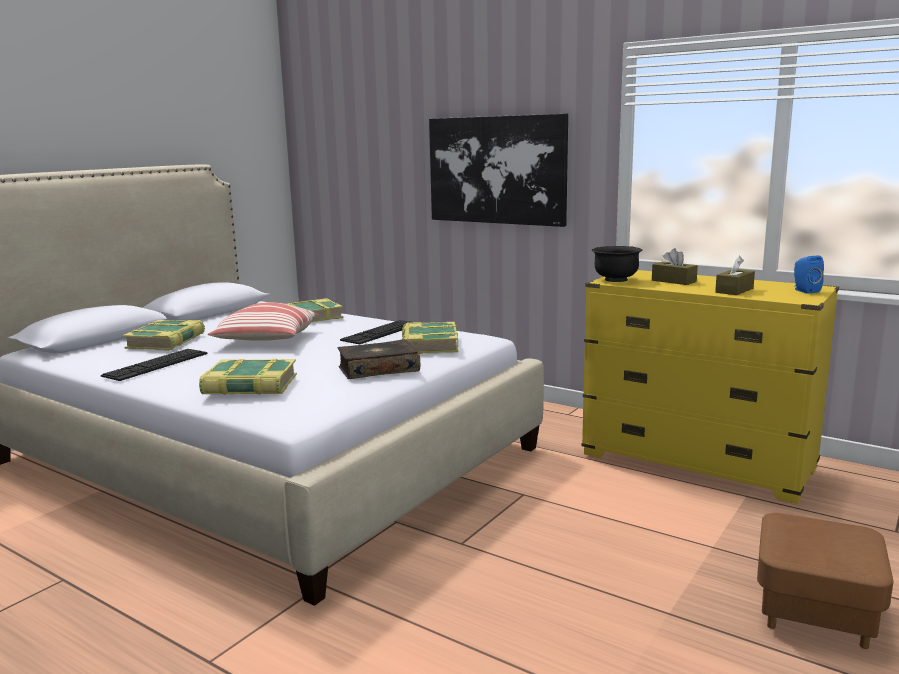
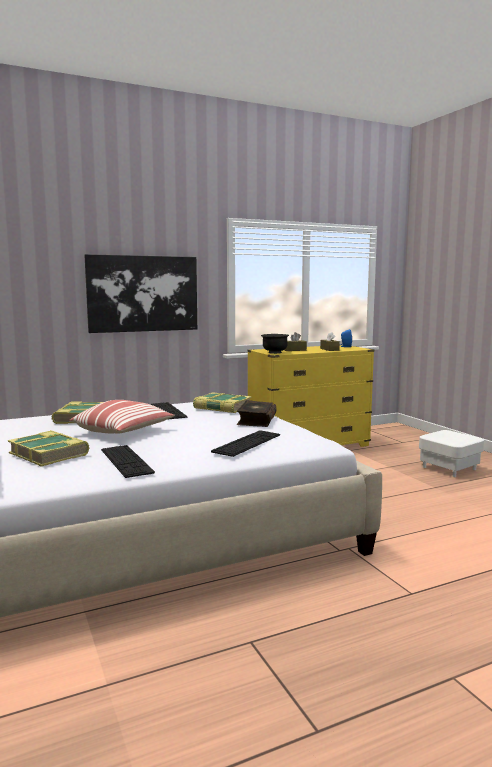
camera: 60 degrees left, 5 degrees down
(250, 386) = (247, 443): book -> keyboard
(815, 612) = (449, 468): brown ottoman -> white ottoman

